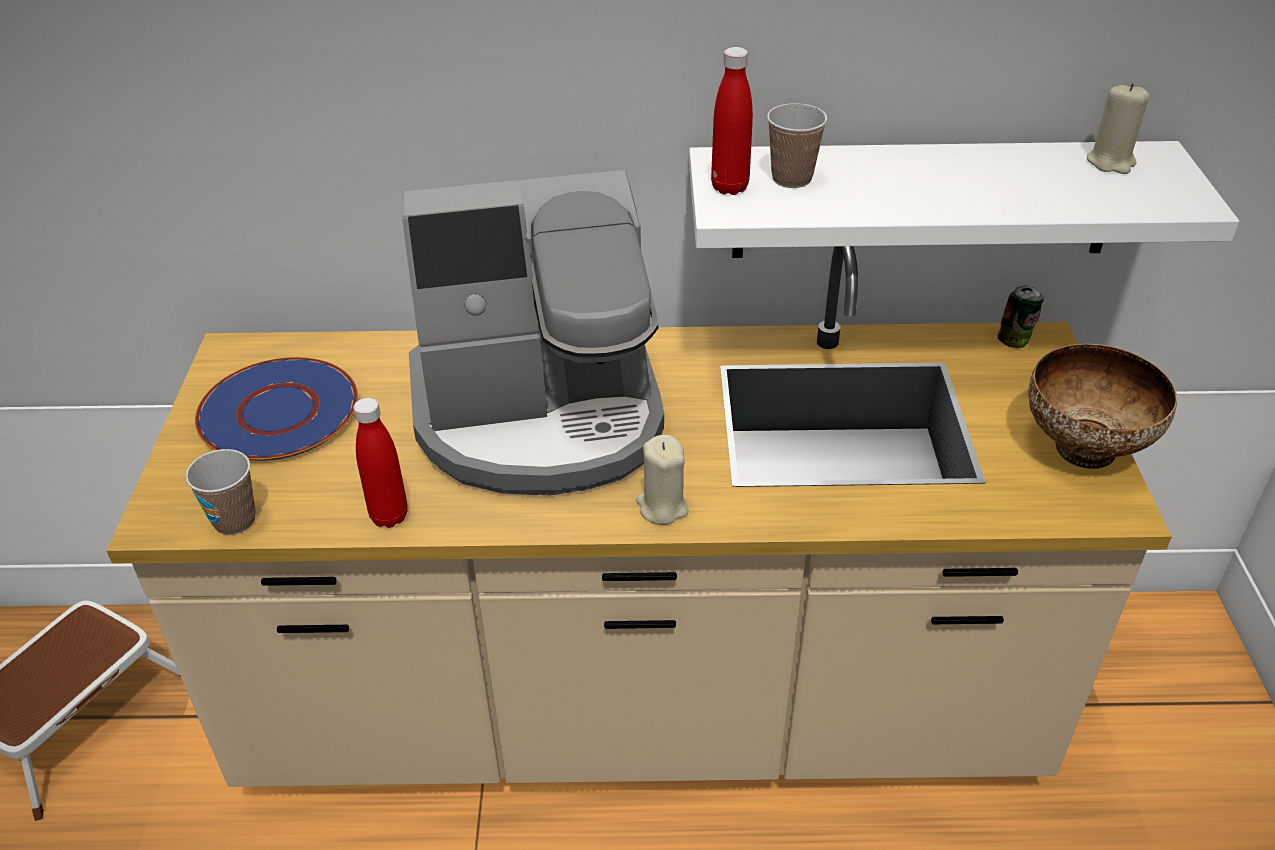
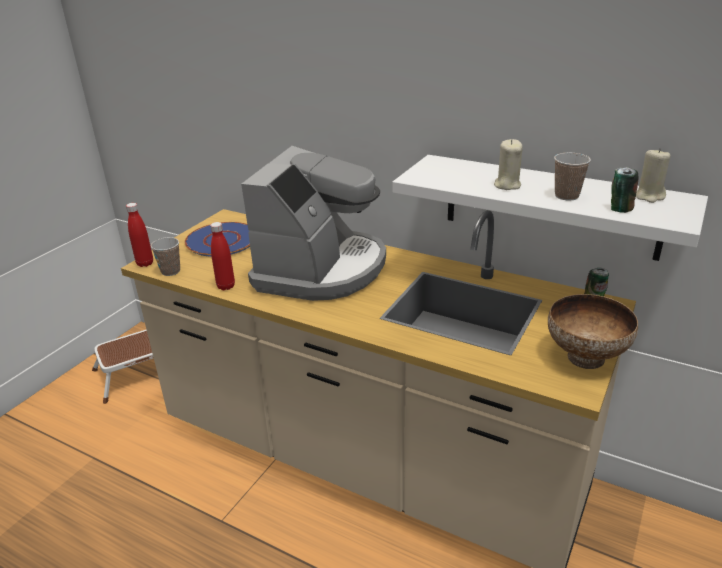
camera: 30 degrees right, 10 degrees down
(541, 416) = (321, 269): coffee machine -> coffee machine turned 90 degrees counterclockwise
(662, 507) = (339, 316): beige candle -> beige candle (507, 185)
(729, 187) = (426, 170): red bottle -> red bottle (145, 263)
(791, 178) = (460, 172): cup -> cup (566, 196)
(1098, 198) = (619, 209): none -> can

